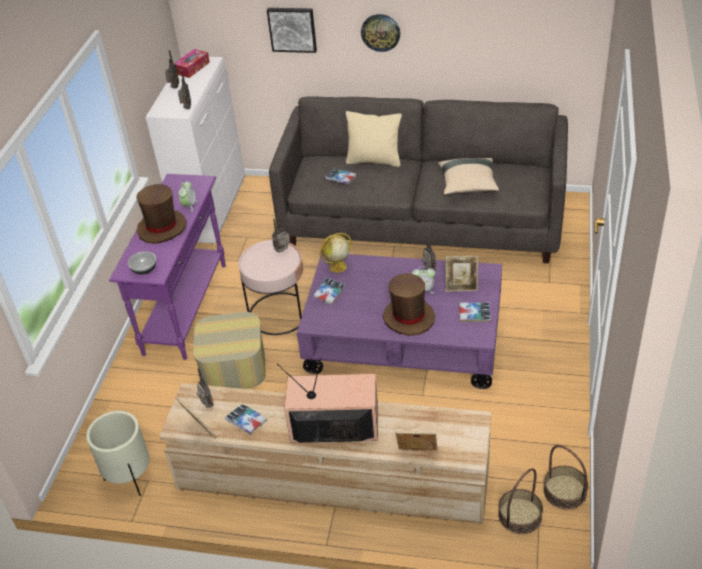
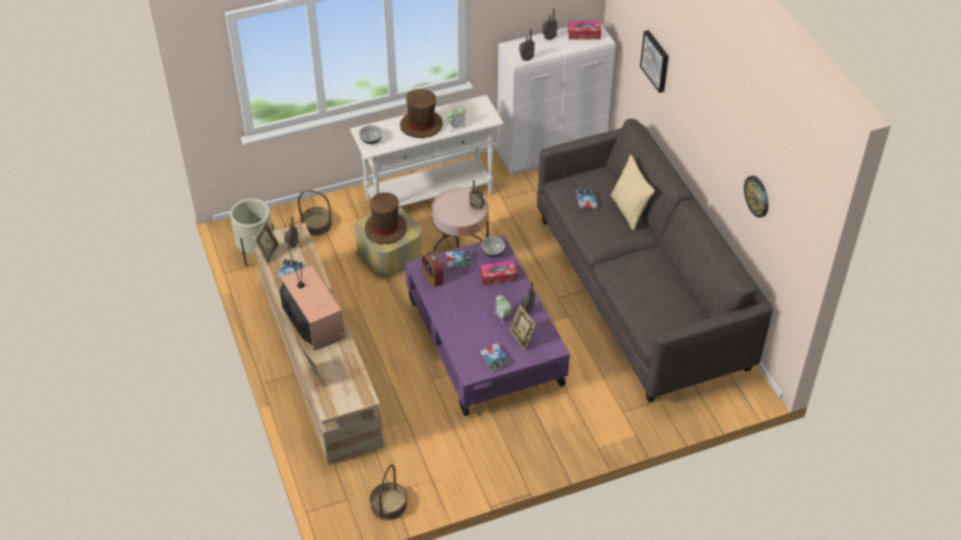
camera: 55 degrees right, 5 degrees up
(186, 308) = (430, 196): purple console table -> white console table
(334, 319) = (433, 277): none -> alarm clock
(337, 267) = (492, 252): globe -> bowl
(371, 274) = (498, 276): none -> tissue box
(380, 32) = (696, 115): wall clock -> wall clock (757, 196)
(409, 317) = (464, 320): brown hat -> brown hat (385, 229)
(468, 185) = (640, 286): beige pillow -> none
(520, 515) = (349, 484): basket -> basket (316, 225)

